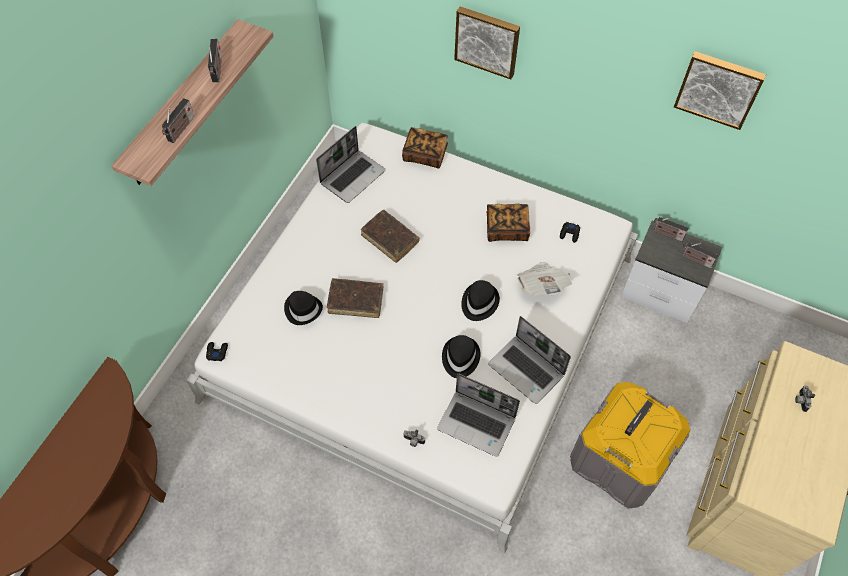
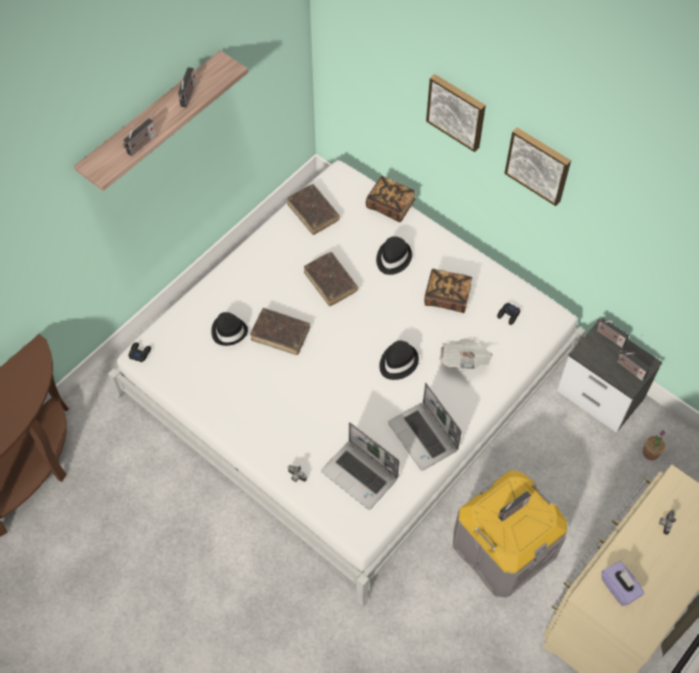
camera: 15 degrees right, 0 degrees up
(352, 176) = (313, 212): laptop -> brown book
(460, 358) = (363, 410): black hat -> black hat (393, 258)
(719, 88) = (655, 205): picture -> picture (539, 164)
(723, 334) = (650, 453): none -> potted plant
(781, 477) = (619, 588): none -> purple tissue box

